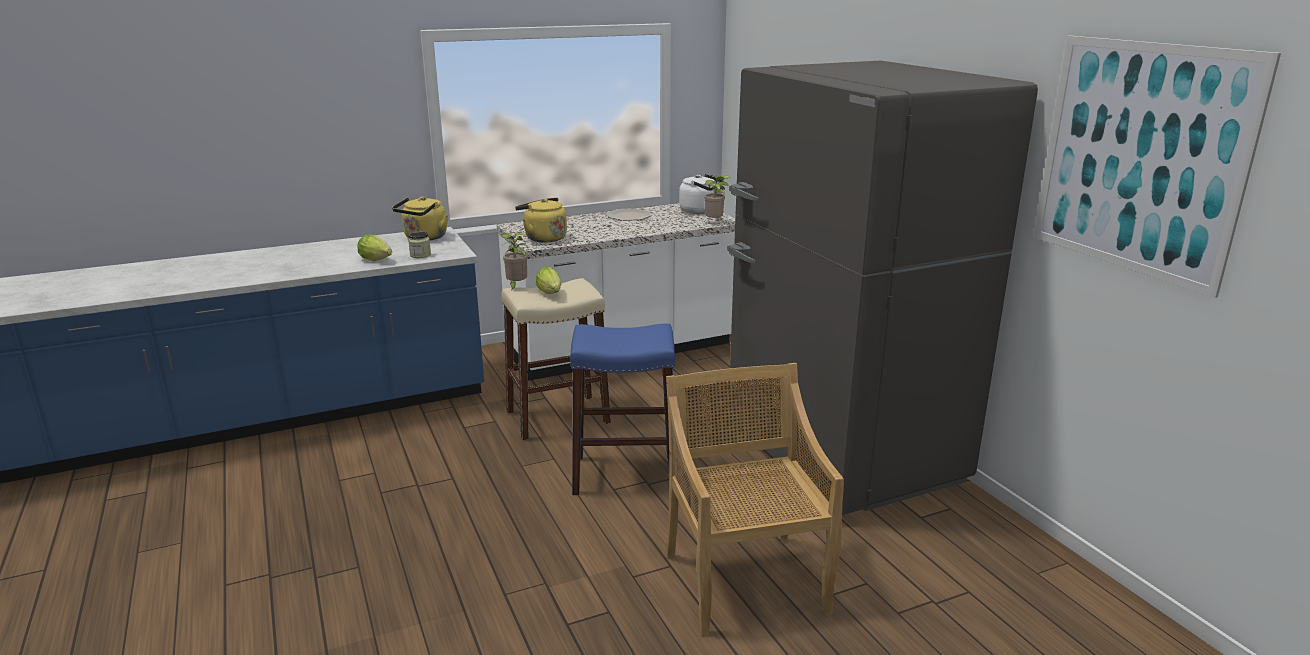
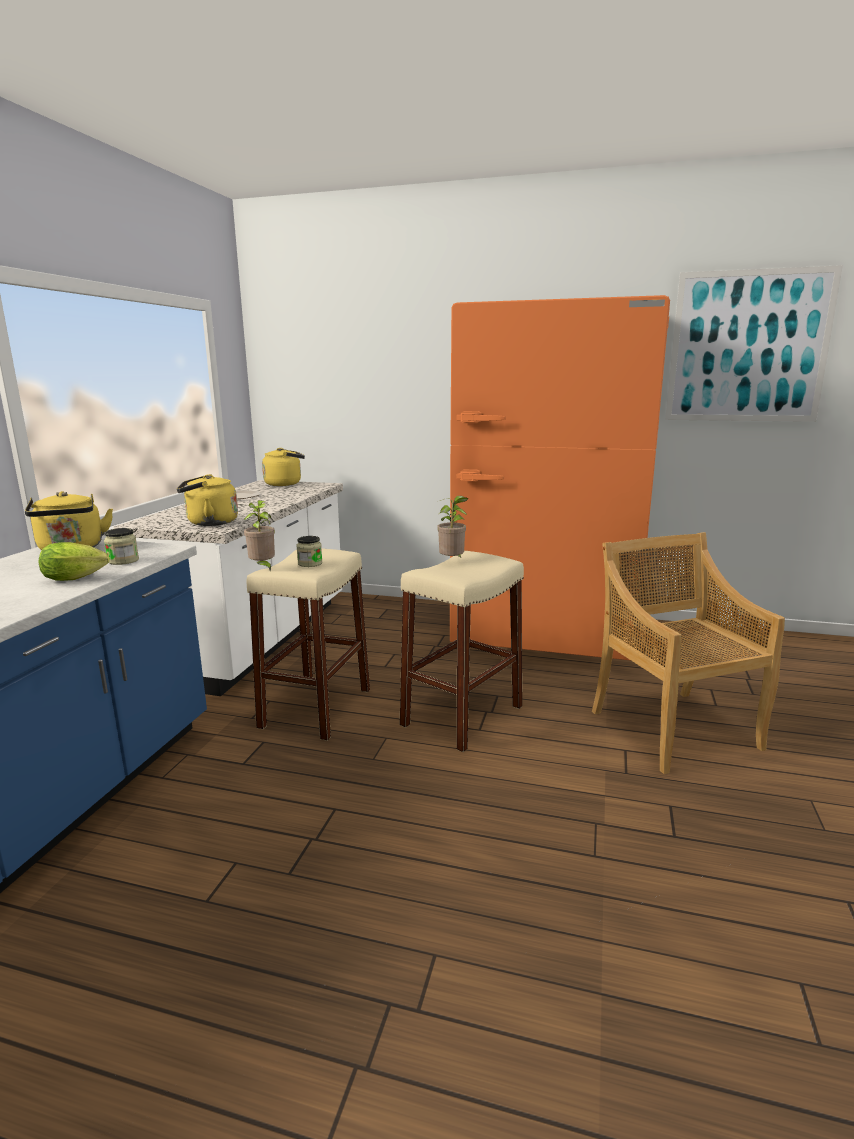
camera: 50 degrees left, 5 degrees down
(551, 294) = (310, 563): lettuce -> jar
(625, 474) = (462, 715): blue stool -> beige stool
(700, 211) = (285, 484): white kettle -> yellow kettle
(715, 222) = (321, 486): potted plant -> potted plant (452, 562)
(744, 580) = (672, 728): beige chair -> beige chair turned 45 degrees clockwise
(841, 454) = (545, 634): grey fridge -> orange fridge

